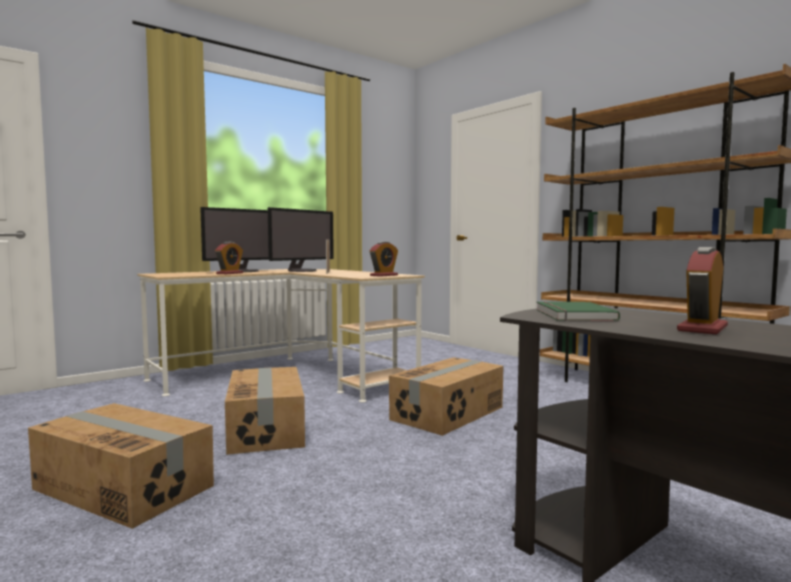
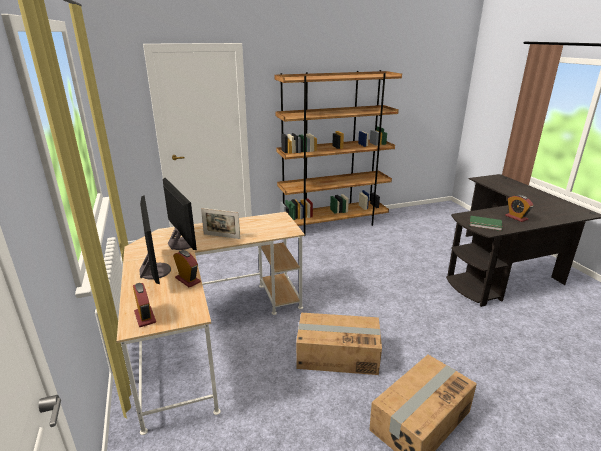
camera: 70 degrees left, 20 degrees up
(384, 275) = (280, 223): alarm clock -> alarm clock (145, 317)
(448, 413) = (340, 284): cardboard box -> none

